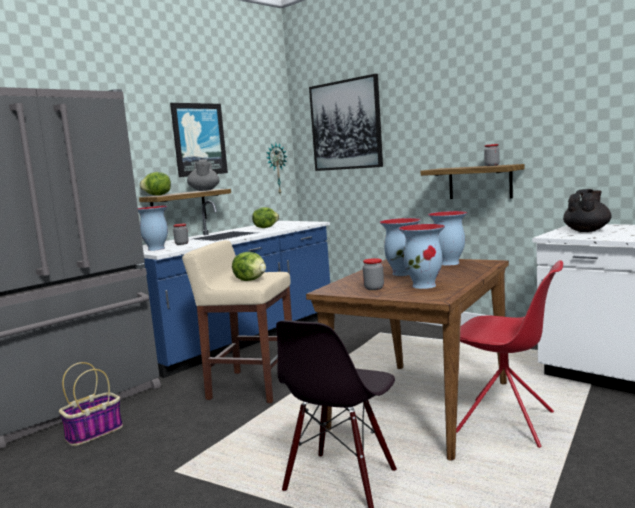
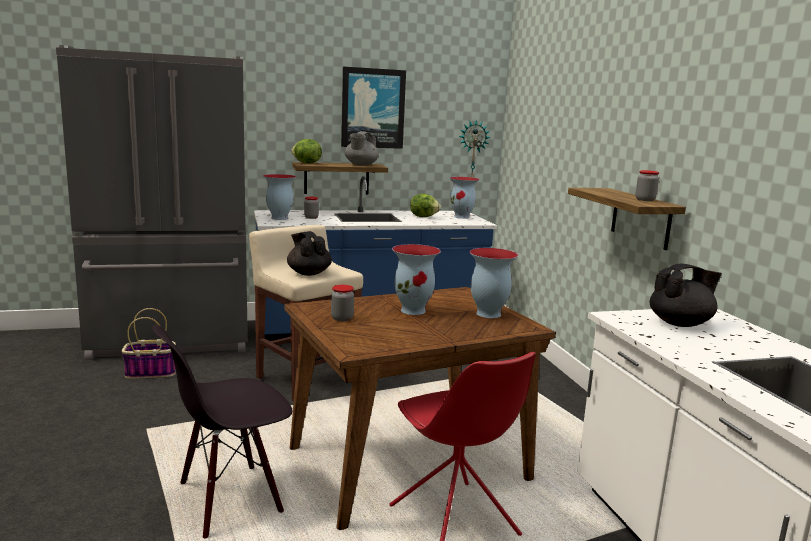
camera: 30 degrees right, 5 degrees up
(251, 280) = (308, 273): lettuce -> black teapot
(346, 125) = (543, 111): picture -> none
(424, 285) = (386, 332): vase -> vase (462, 217)

